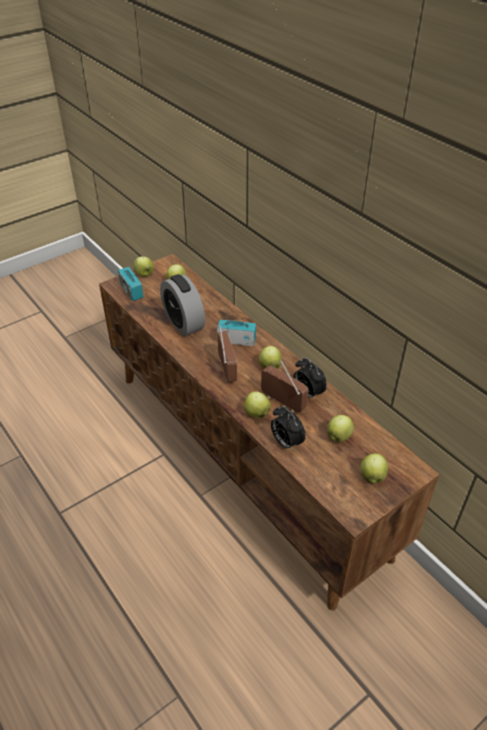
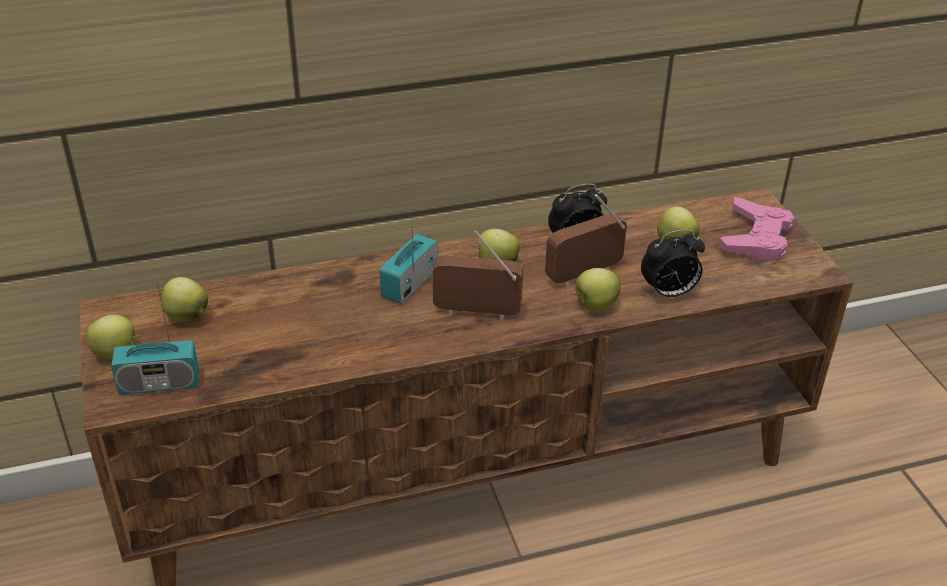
camera: 70 degrees left, 5 degrees down
(183, 323) = (317, 334): alarm clock -> none
(372, 476) = (755, 237): apple -> pink game controller

